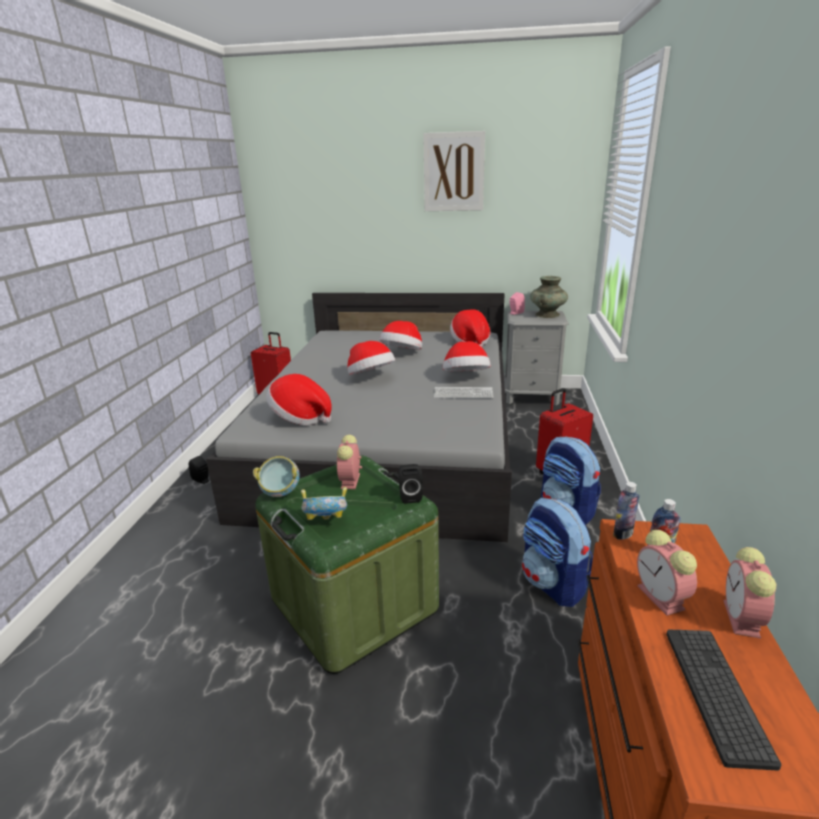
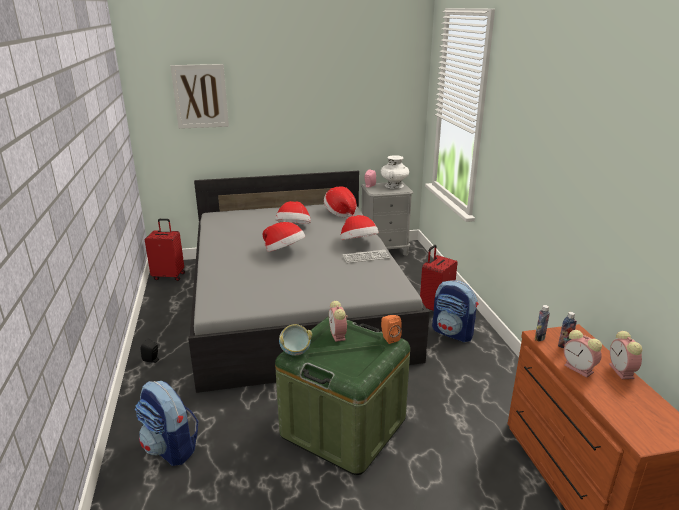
camera: 20 degrees left, 0 degrees up
(300, 417) = (253, 293): hat -> none
(326, 522) = (344, 366): bowl -> none
(410, 496) = (389, 338): black speaker -> orange speaker
(454, 172) = (315, 76): picture -> picture (200, 96)
(547, 315) = (394, 186): turquoise vase -> white vase
(553, 584) = (469, 384): backpack -> backpack (171, 448)
(716, 693) = (628, 408): keyboard -> none

